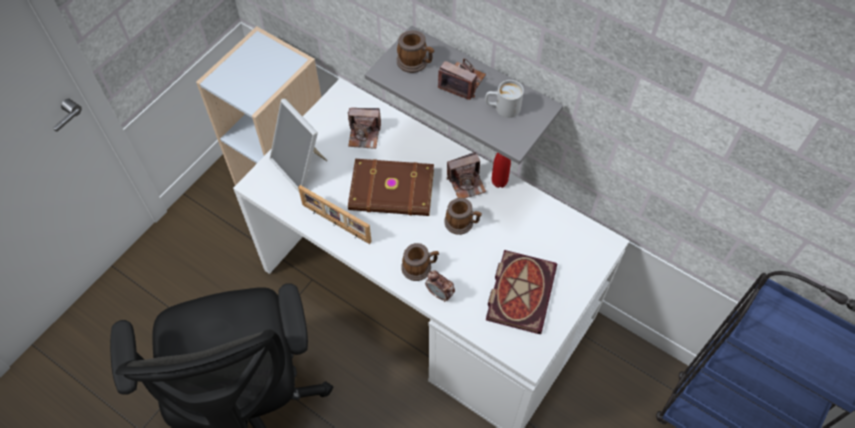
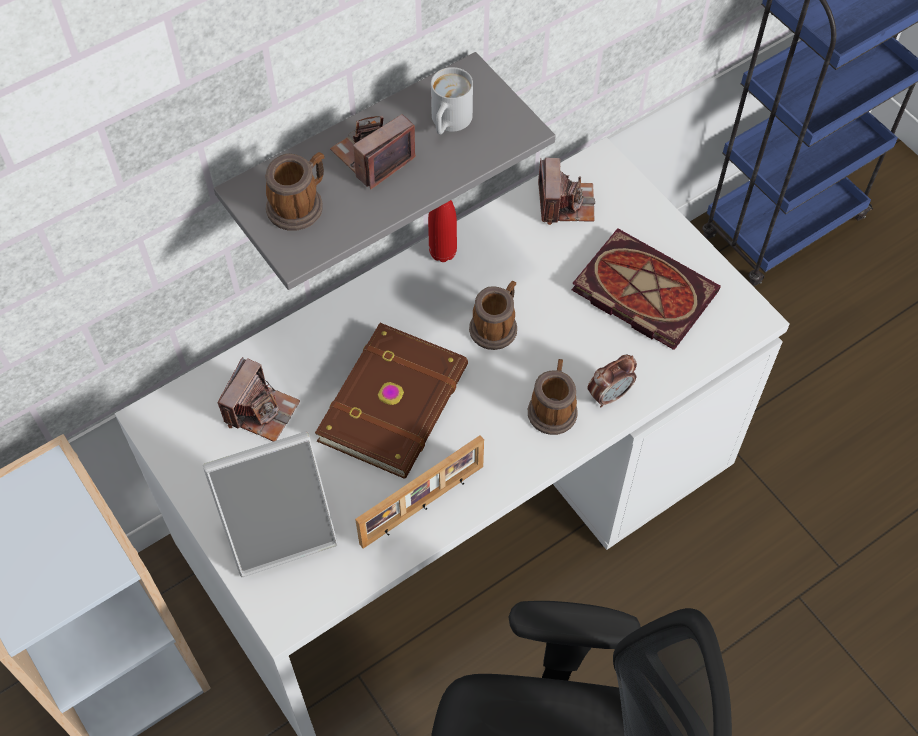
camera: 70 degrees left, 0 degrees up
(466, 183) = (425, 296): camera -> camera (565, 203)

